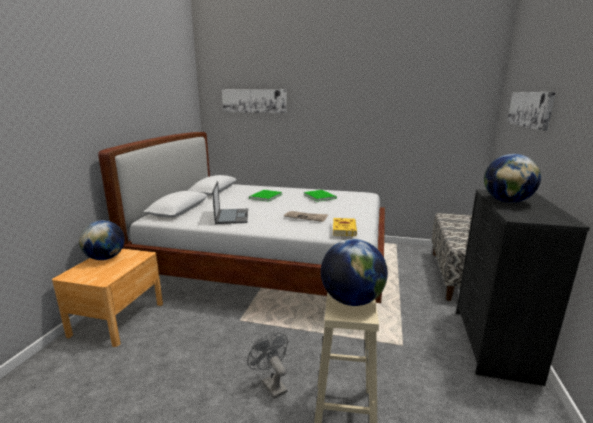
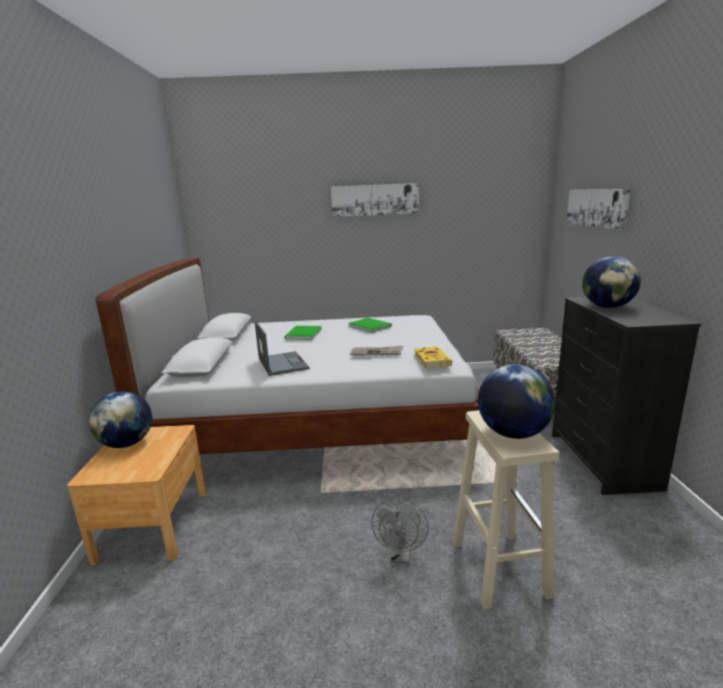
camera: 15 degrees left, 0 degrees up
(254, 101) = (261, 212): picture -> picture (375, 200)
(271, 384) = (401, 556): grey fan -> grey fan turned 120 degrees counterclockwise

